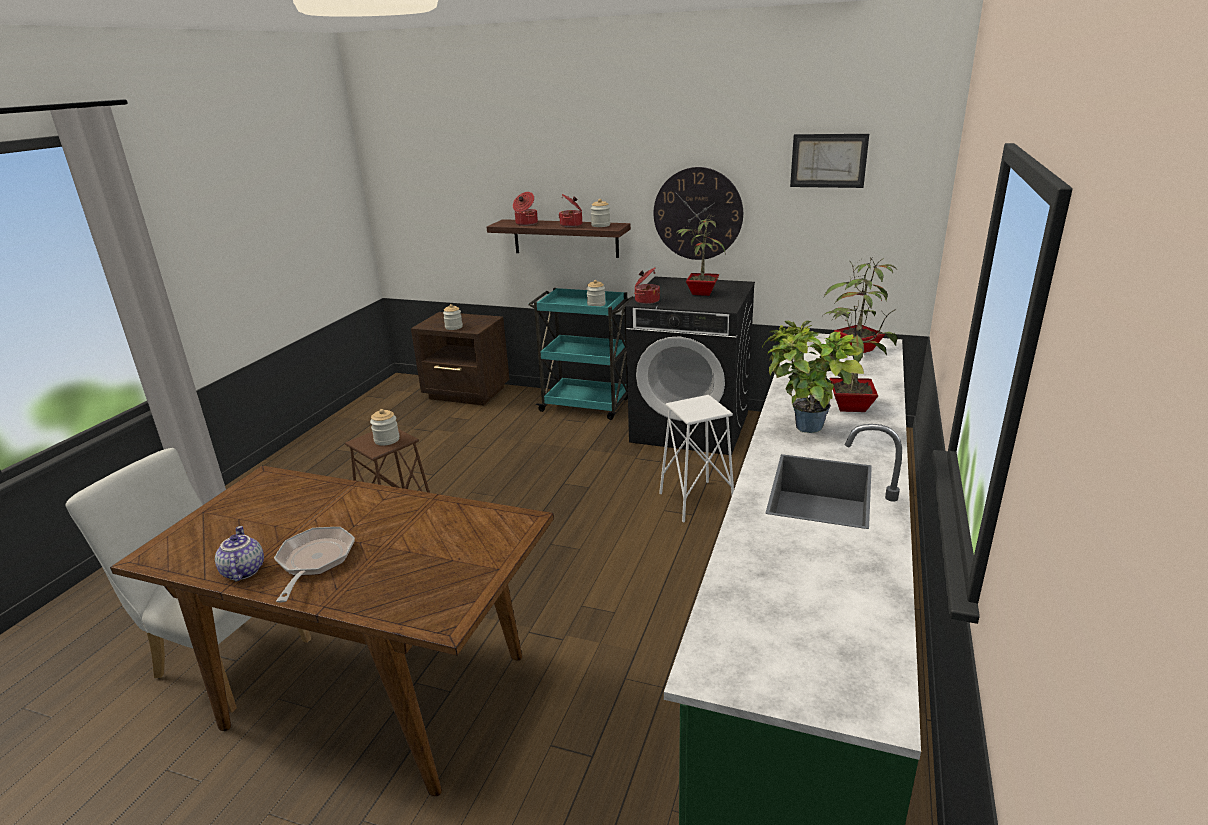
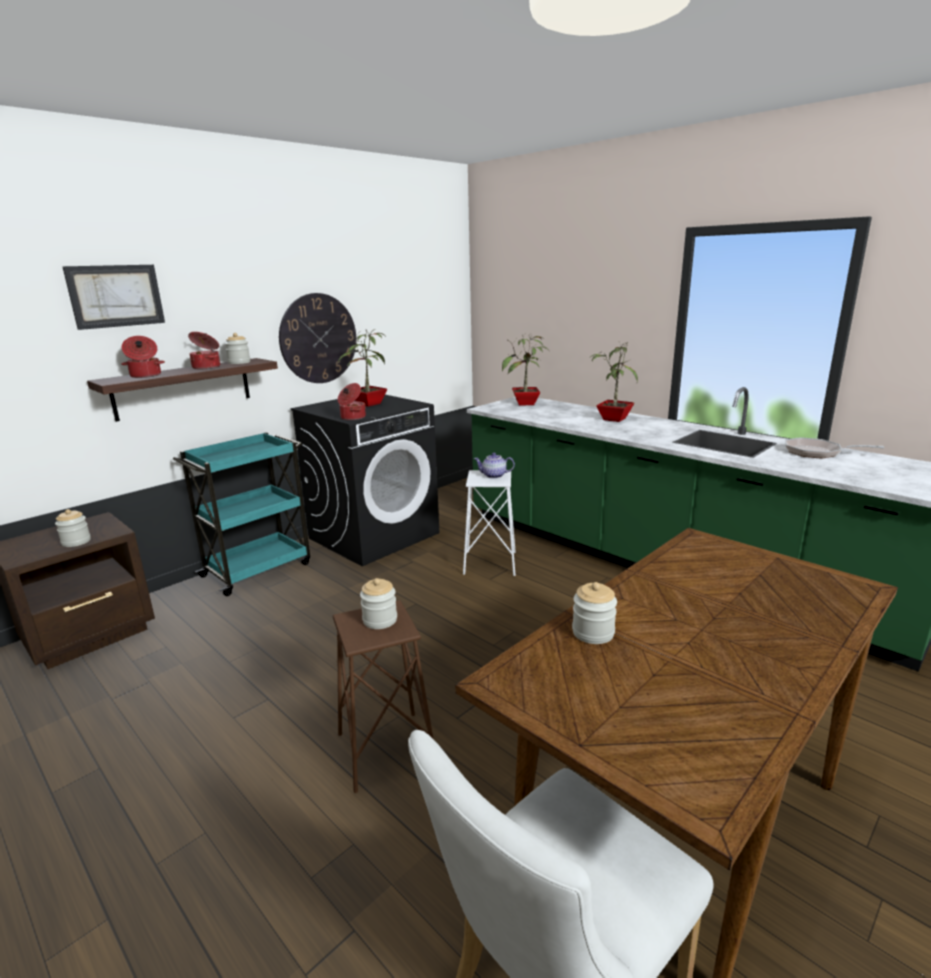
camera: 65 degrees left, 5 degrees down
(242, 571) = (765, 702): teapot -> teapot (494, 476)
(314, 562) = (751, 648): frying pan -> frying pan (817, 452)
(596, 304) = (256, 450): jar -> jar (593, 633)
(802, 429) = (639, 432): potted plant -> none
(828, 160) = (405, 282): picture -> picture (116, 296)

